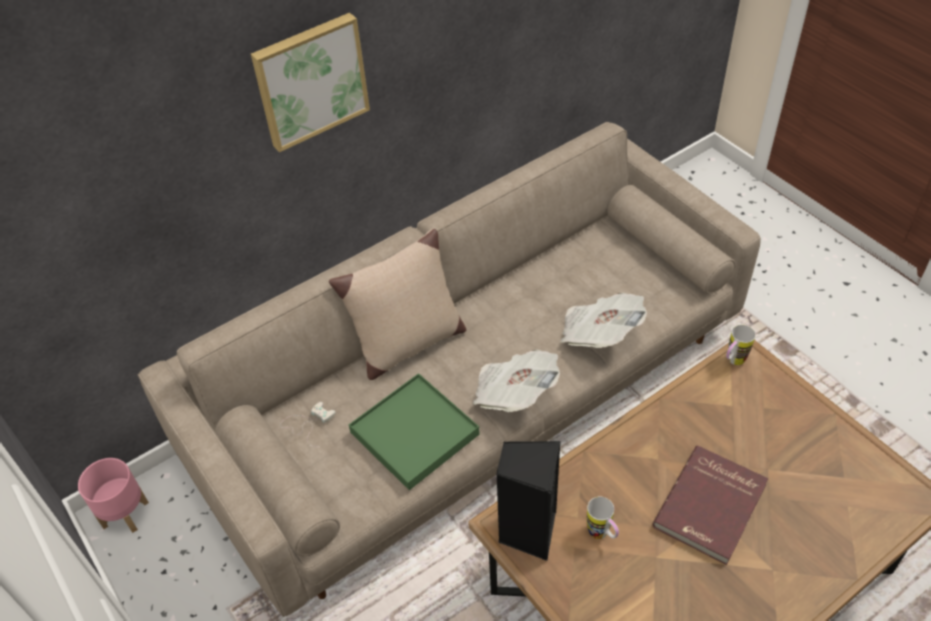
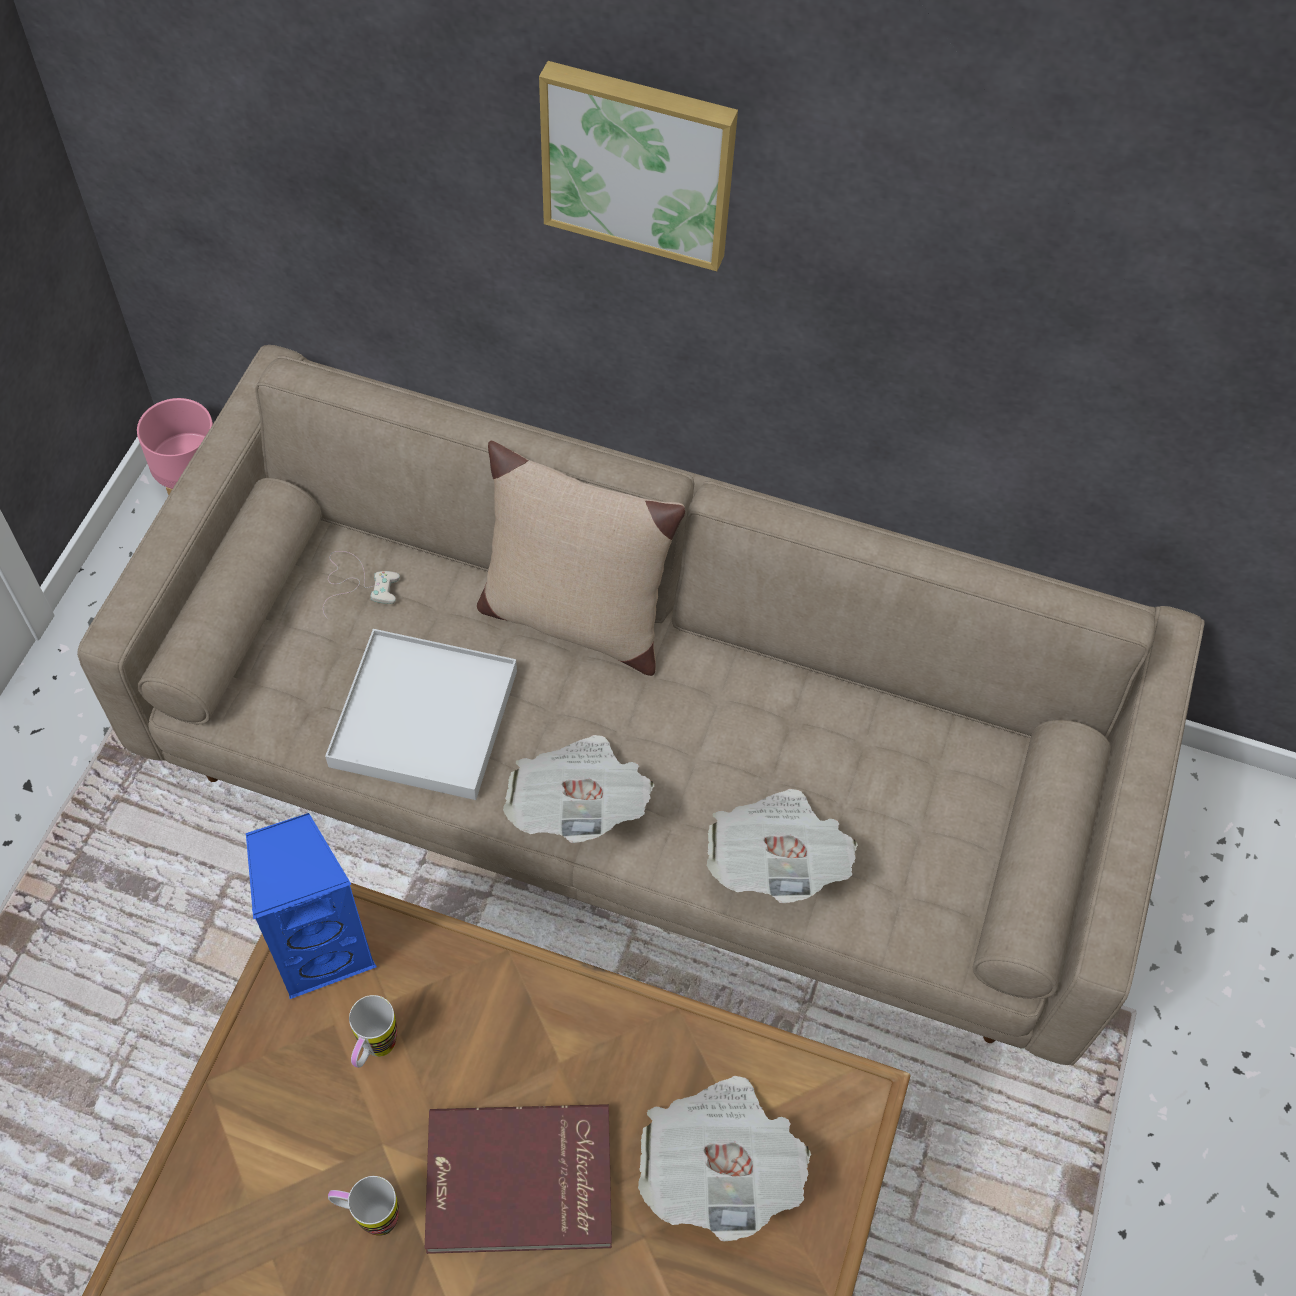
camera: 50 degrees right, 10 degrees up
(415, 433) = (424, 719): green tray -> white tray
(527, 531) = (323, 948): black speaker -> blue speaker
(733, 362) = (828, 1085): mug -> mug (369, 1216)
(748, 422) = (719, 1165): none -> newspaper

